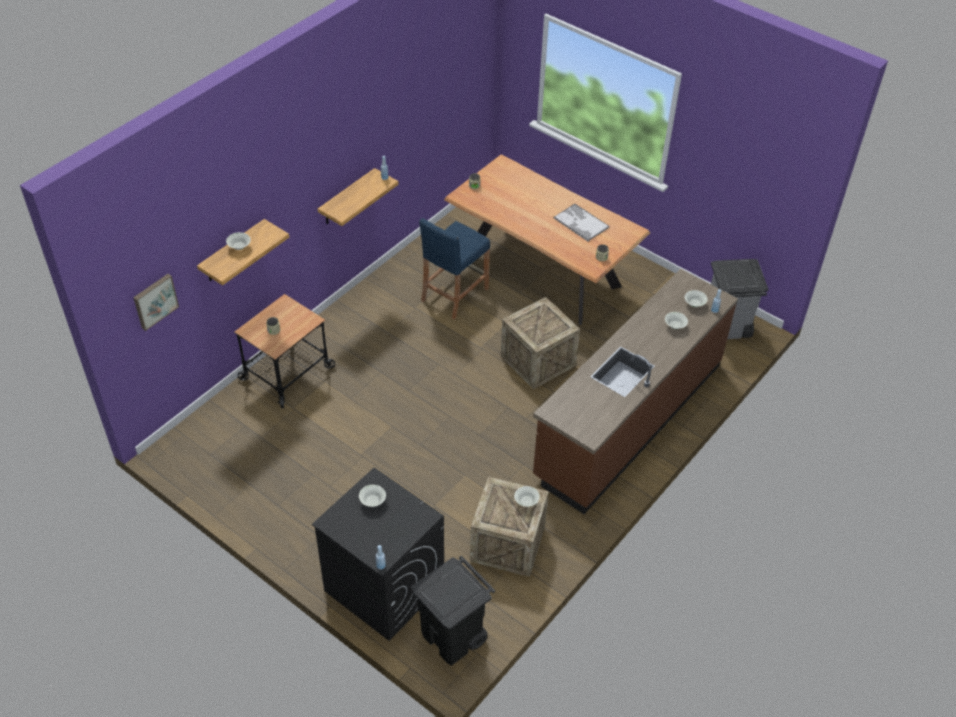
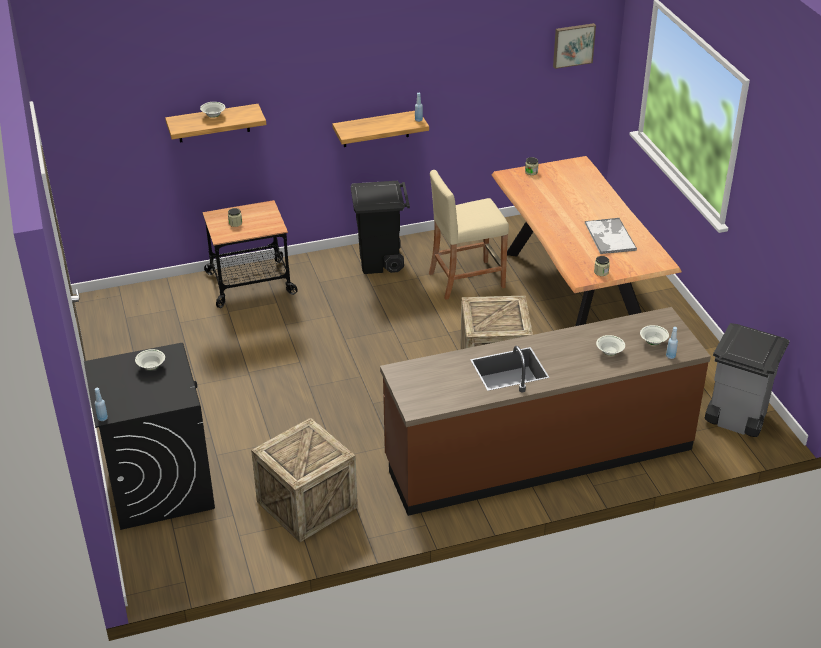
camera: 35 degrees right, 10 degrees down
(154, 301) = (109, 132): picture -> picture (573, 45)
(454, 294) = (466, 280): blue stool -> beige stool
(454, 637) = (178, 556): black trash can -> black trash can (381, 262)
(526, 502) = (324, 454): white bowl -> none

